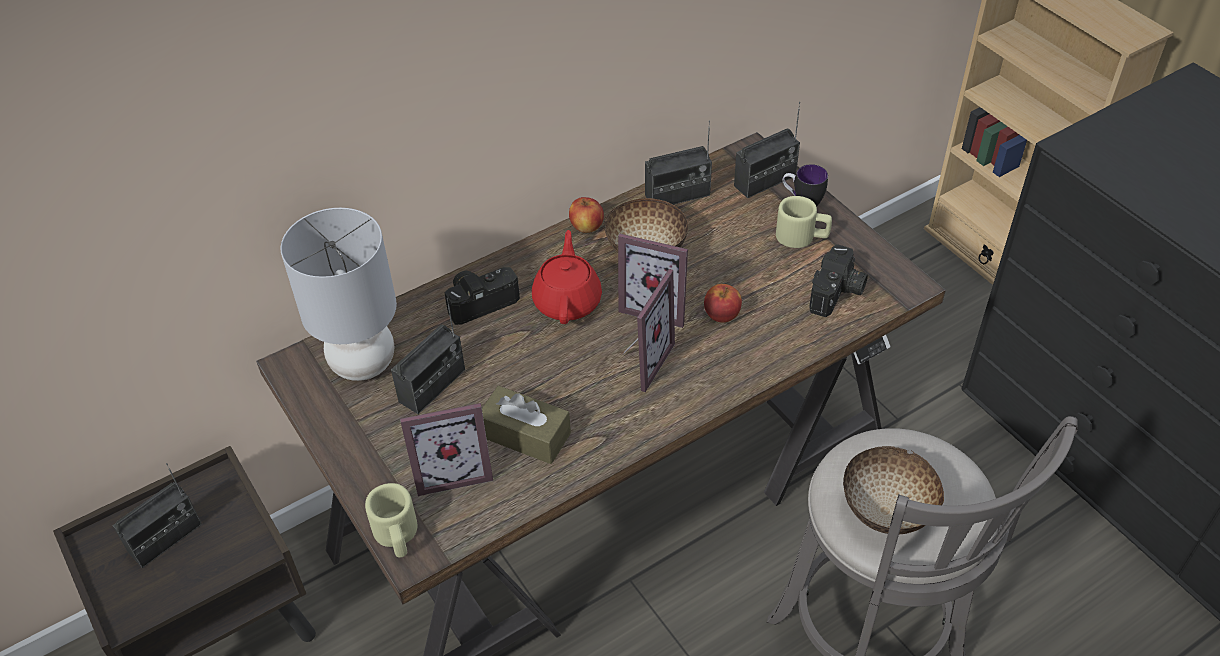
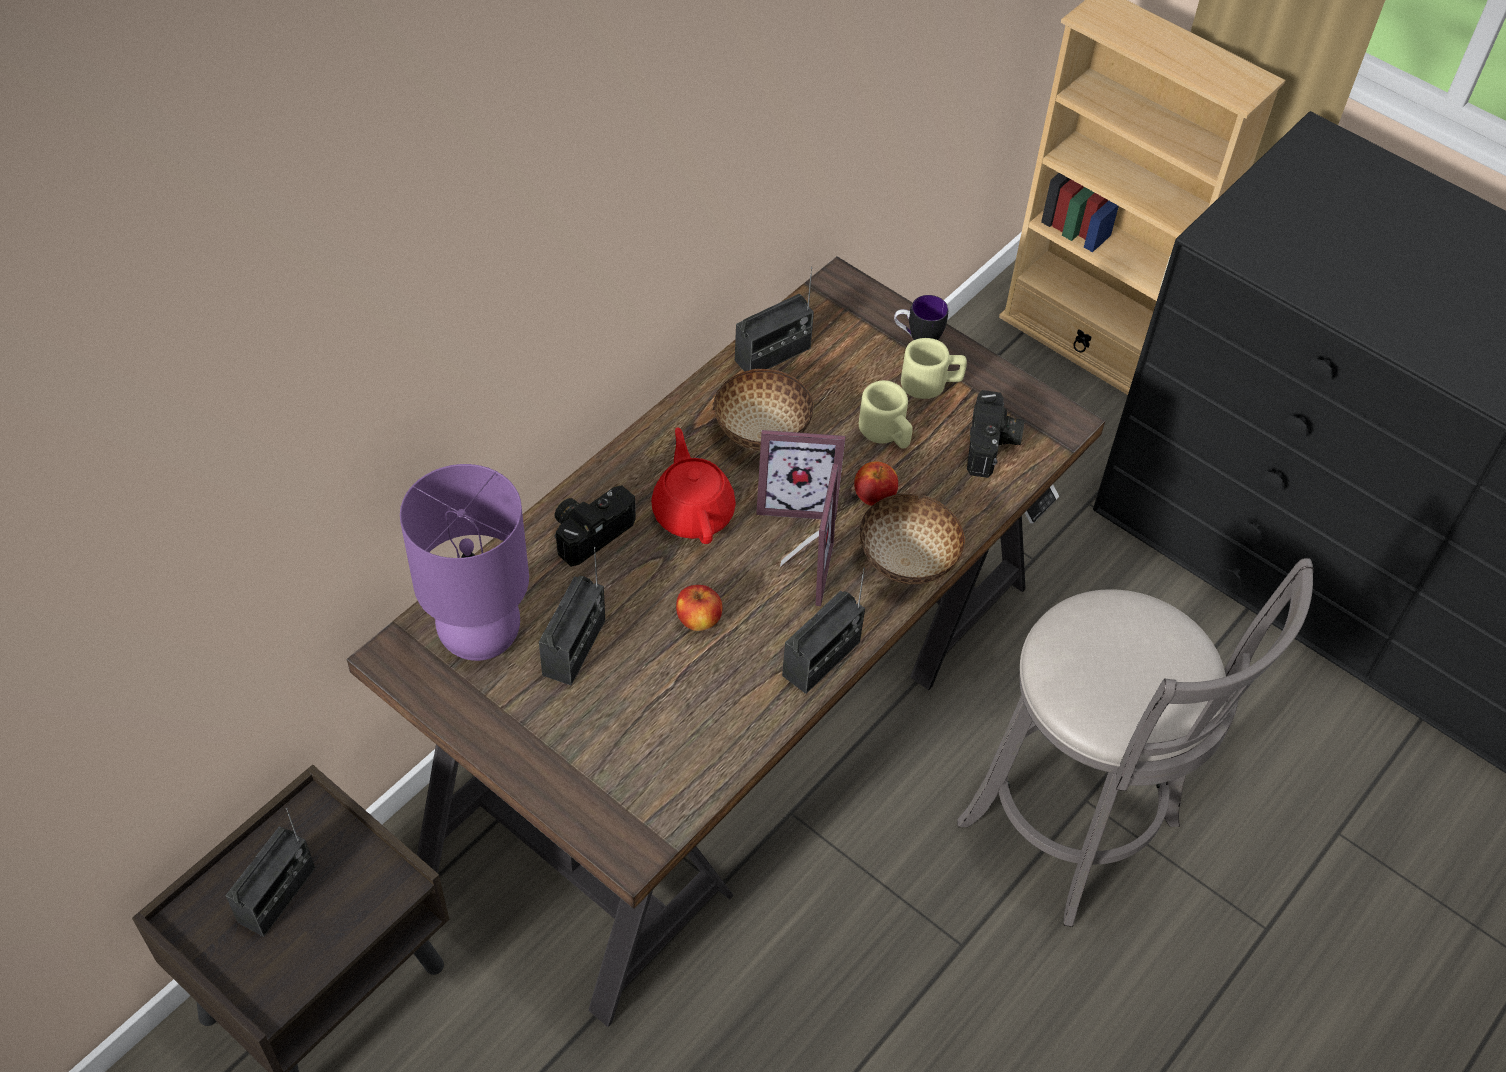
camera: 20 degrees left, 5 degrees up
(362, 363) = (479, 636): grey table lamp -> purple table lamp
(397, 535) = (604, 833): beige mug -> beige mug (886, 433)
(452, 470) = (638, 744): picture frame -> none
(525, 435) = (705, 684): brown tissue box -> none
(587, 227) = (681, 414): apple -> apple (699, 620)
(765, 181) = (867, 319): radio -> radio (821, 659)
(887, 512) = (1115, 689): bowl -> bowl (908, 563)

